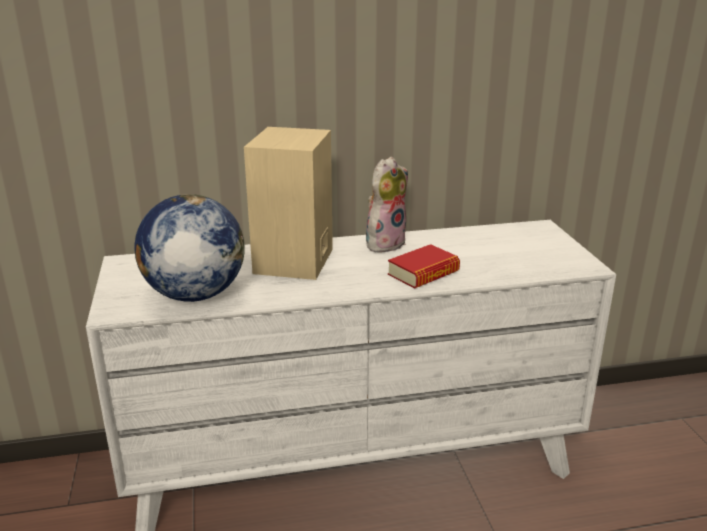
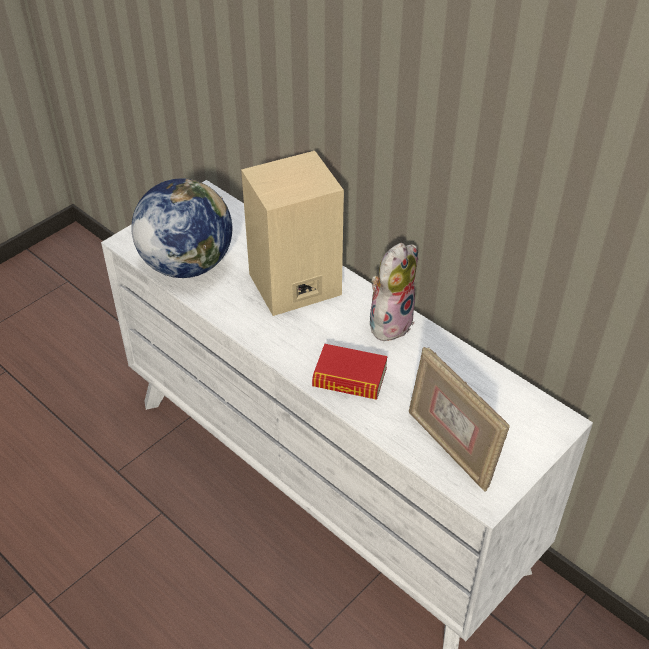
camera: 55 degrees right, 20 degrees up
(384, 243) = (390, 321): plush toy -> plush toy turned 60 degrees counterclockwise
(531, 263) = (450, 448): none -> picture frame

